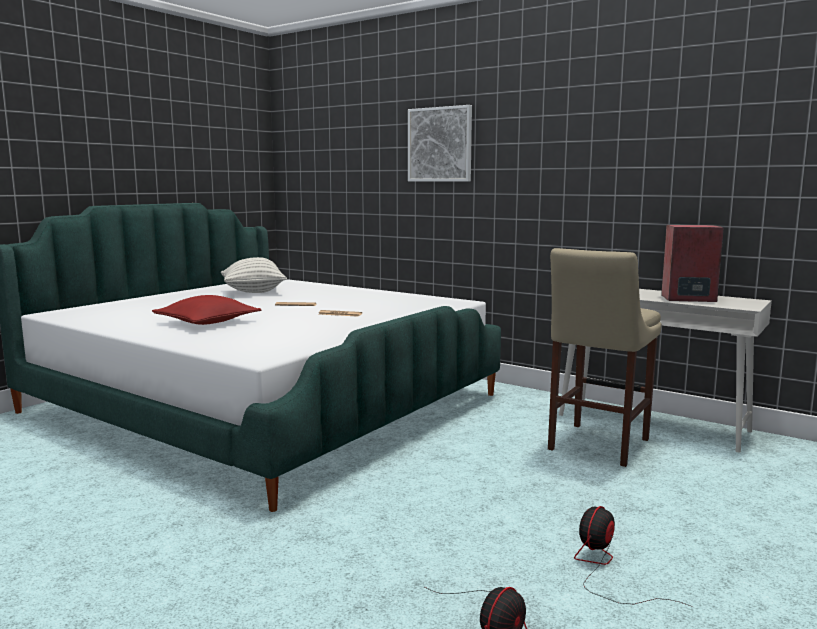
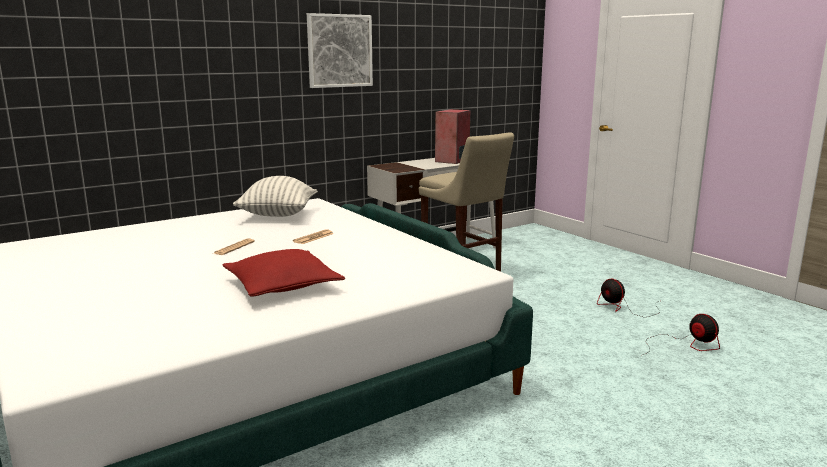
camera: 70 degrees left, 5 degrees up
(253, 292) = (104, 259): pillow -> pillow (278, 216)
(440, 144) = (216, 46): picture -> picture (339, 51)

